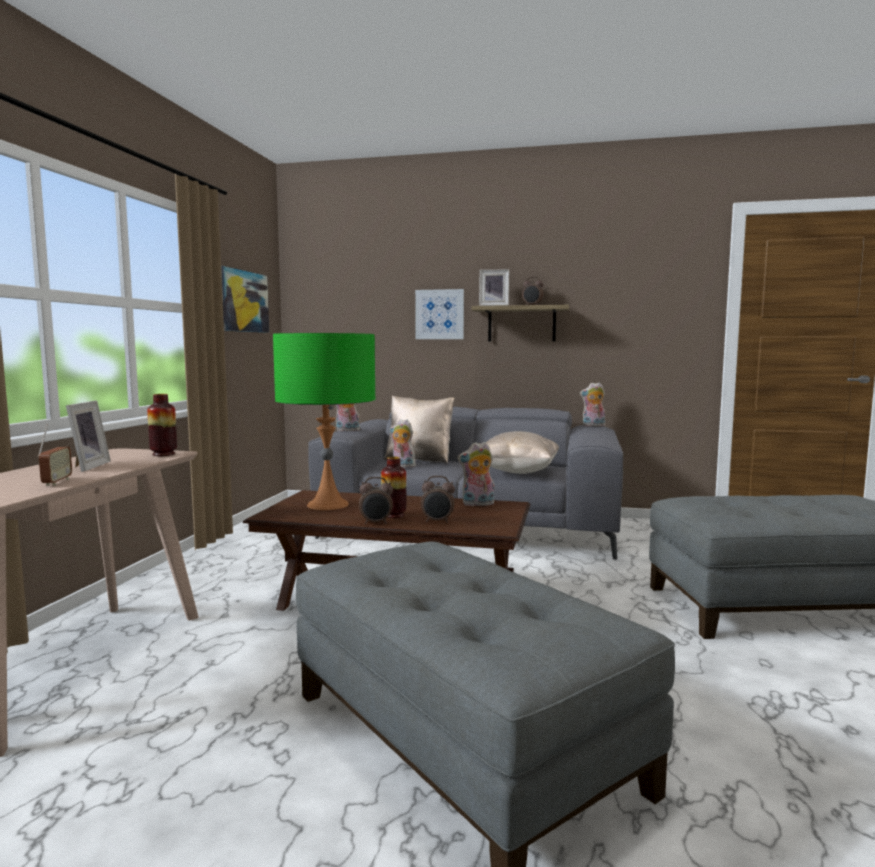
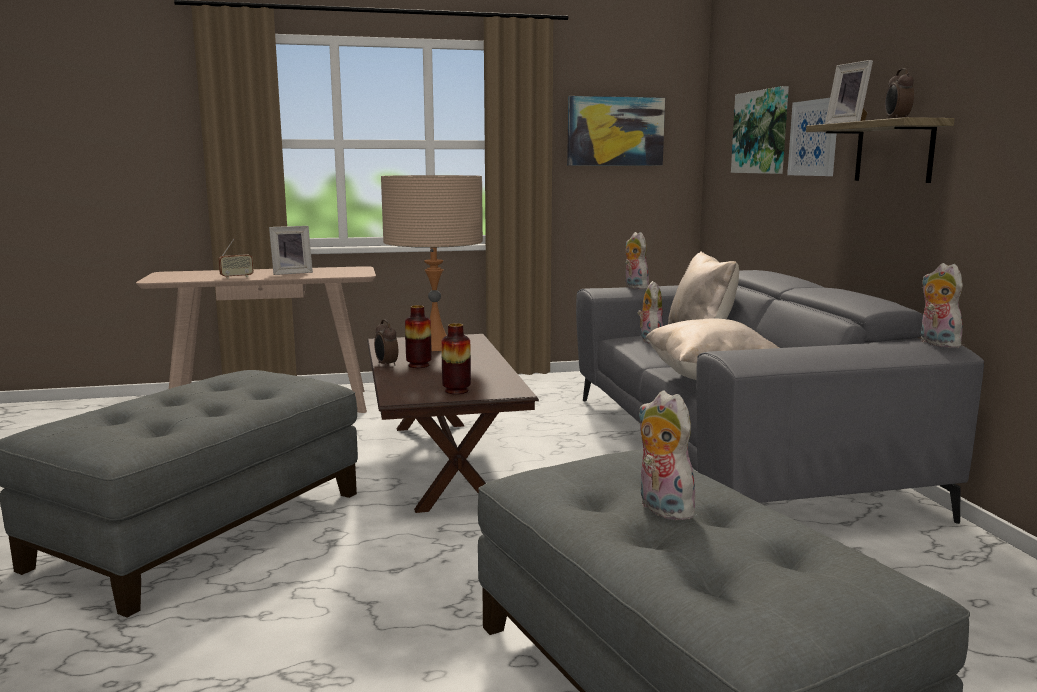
camera: 65 degrees right, 5 degrees up
(163, 454) = (352, 274): vase -> vase (456, 391)
(328, 505) = (435, 346): green table lamp -> beige table lamp
(372, 309) = (761, 132): none -> picture
(437, 521) = (409, 378): alarm clock -> none
(477, 504) = (496, 381): plush toy -> plush toy (661, 509)

